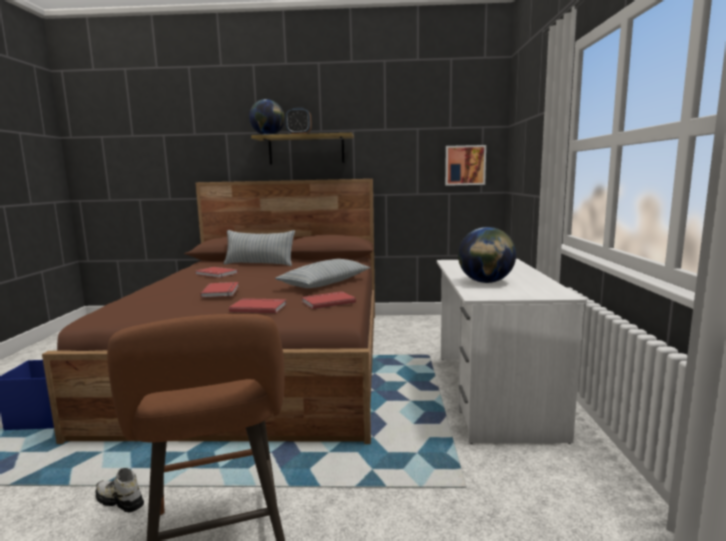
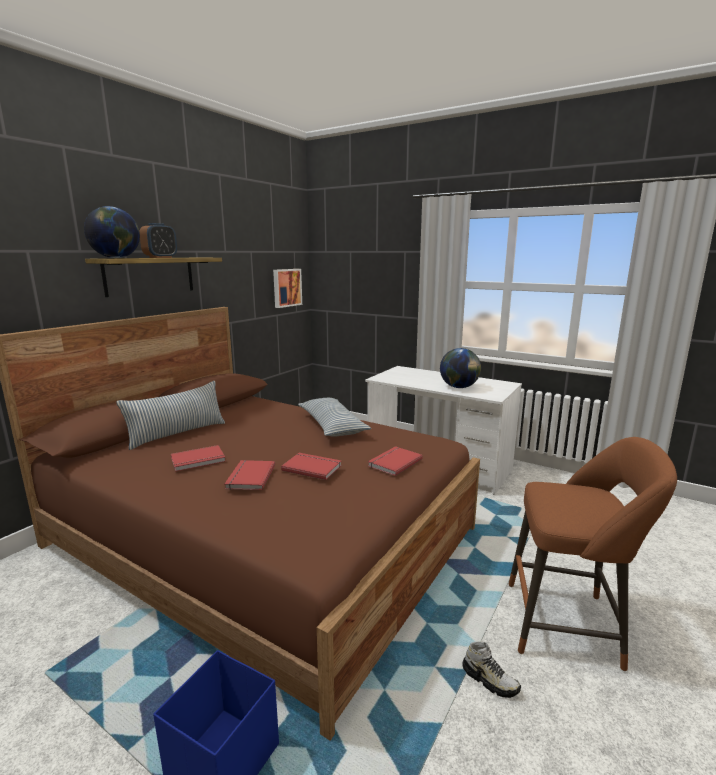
camera: 60 degrees left, 5 degrees up
(120, 501) = (490, 680): shoe -> shoe turned 105 degrees counterclockwise
(327, 302) = (402, 437): red book -> red book (249, 477)

